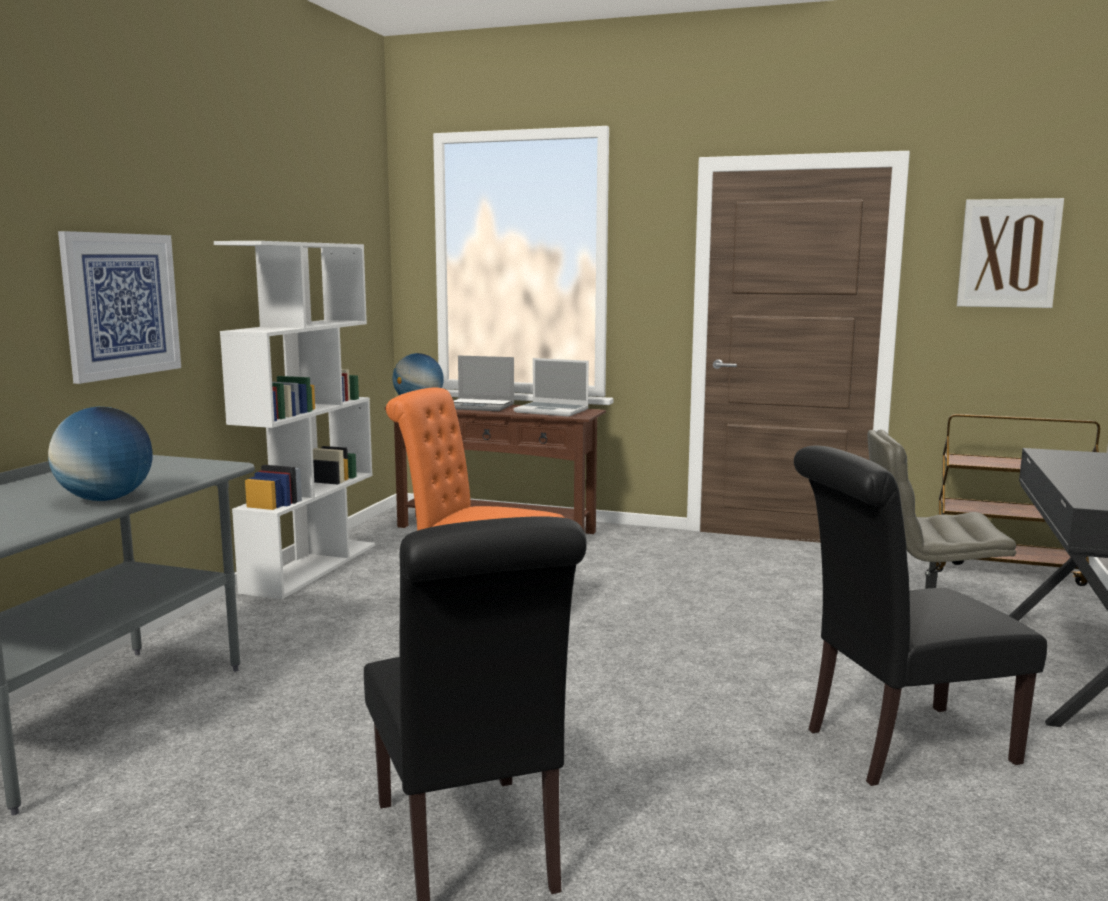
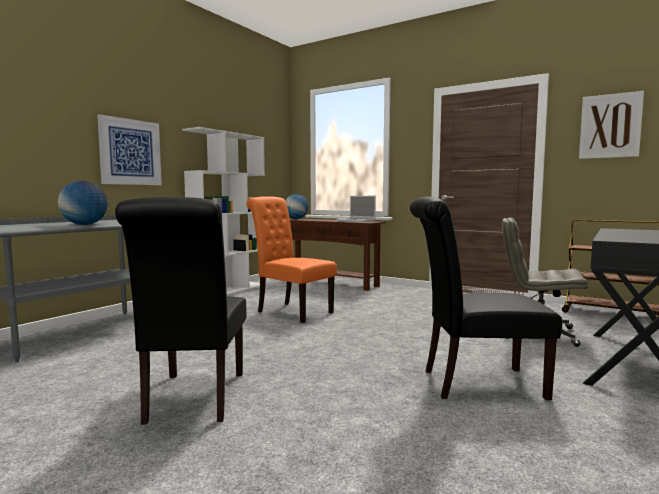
camera: 15 degrees right, 5 degrees down
(480, 406) = (323, 220): laptop -> none

